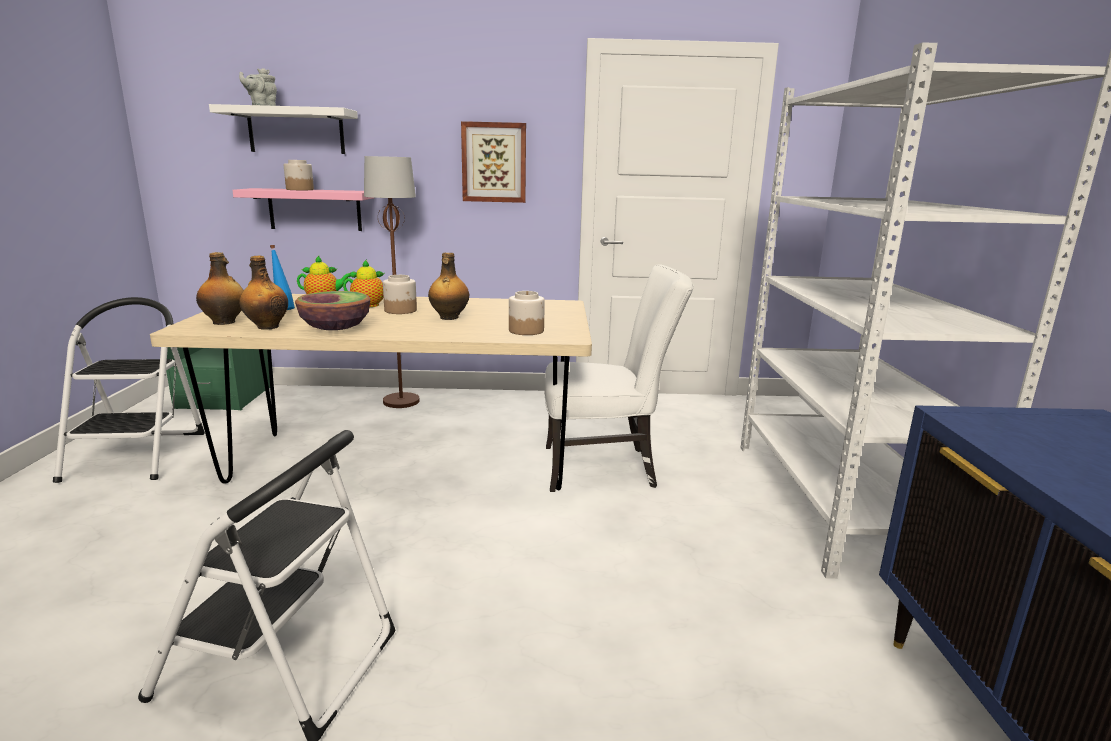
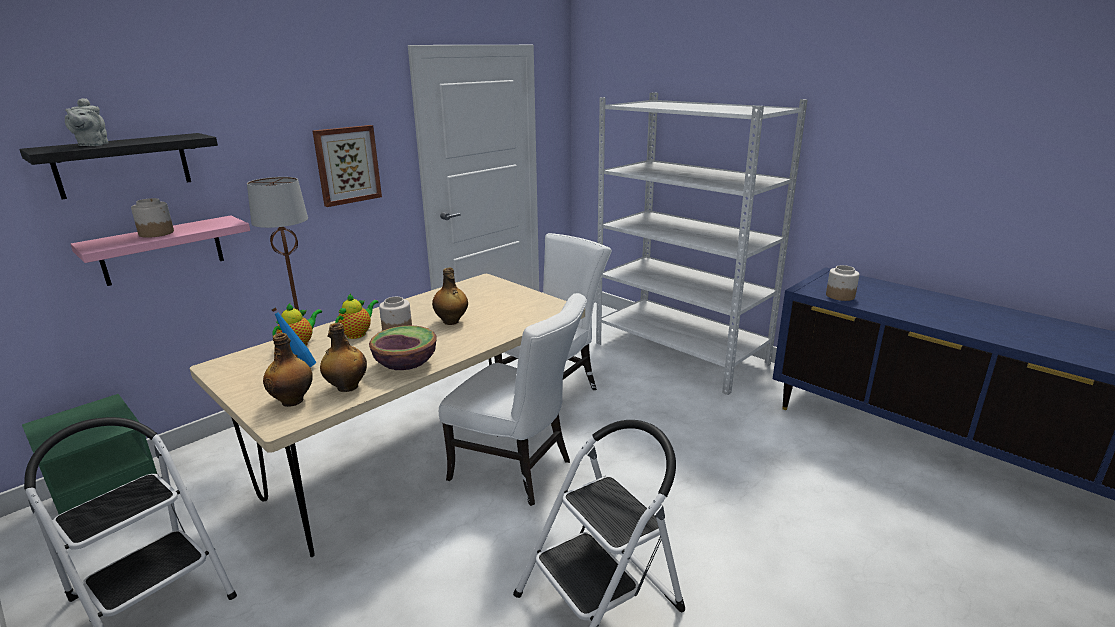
camera: 45 degrees left, 5 degrees up
(296, 131) = (123, 165): white shelf -> black shelf
(446, 512) = (518, 470): none -> white chair
(526, 330) = (527, 312): jar -> jar (839, 296)

